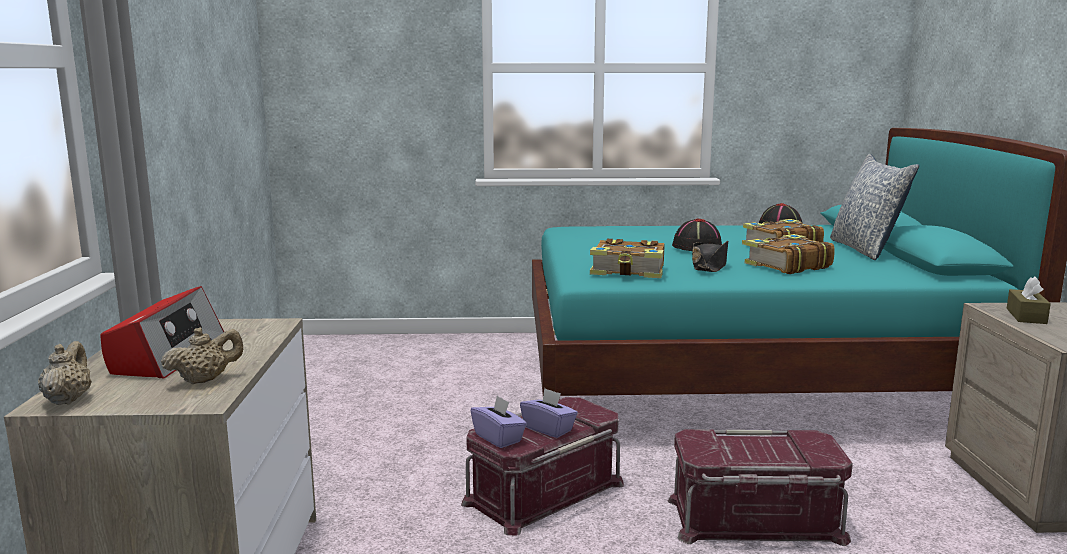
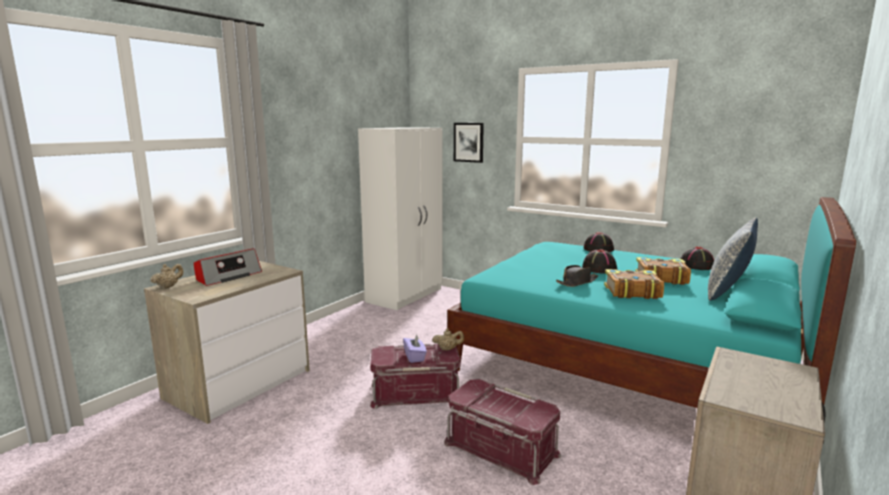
camera: 35 degrees right, 0 degrees up
(205, 380) = (216, 290): beige teapot -> beige teapot (448, 349)
(309, 361) = (406, 295): none -> white wardrobe
(391, 74) = (468, 142): none -> picture
(498, 438) = (382, 354): purple tissue box -> none
(629, 271) = (519, 276): book -> none
(644, 226) = (598, 249): none -> black hat
(1026, 316) = (743, 368): brown tissue box -> none

